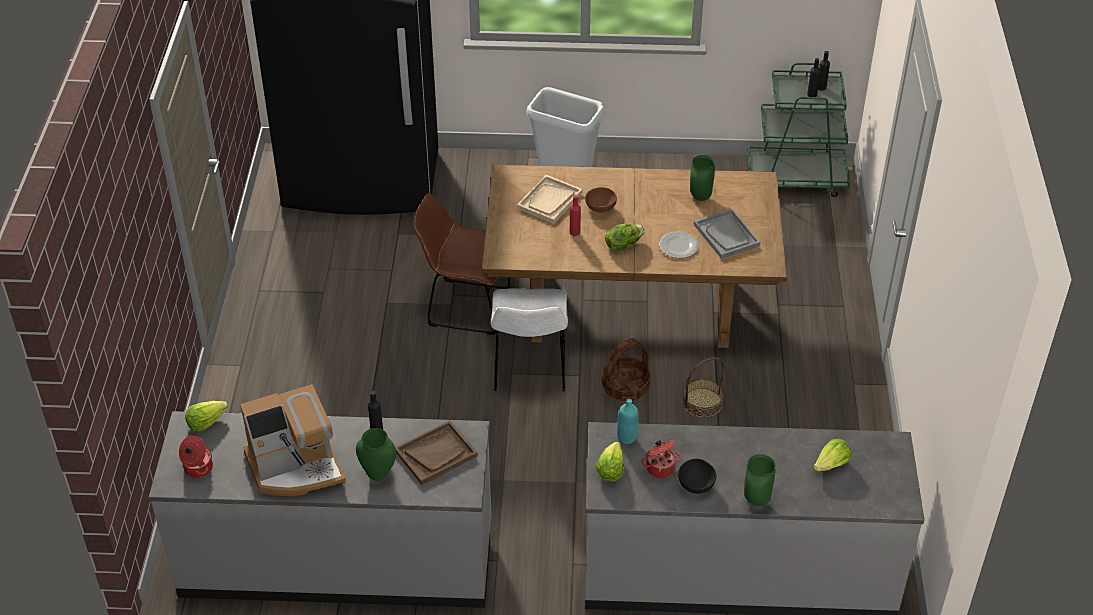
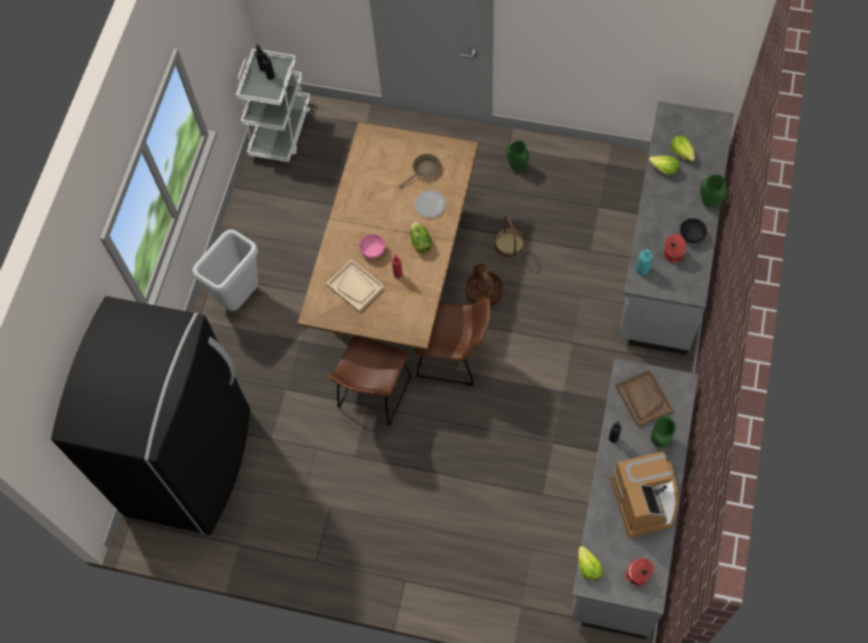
camera: 75 degrees left, 20 degrees up
(530, 370) = (454, 357): white chair -> brown chair
(600, 208) = (373, 251): brown bowl -> pink bowl
(610, 469) = (671, 285): lettuce -> lettuce (664, 169)
(701, 197) = (377, 178): green vase -> green vase (517, 166)
(726, 235) = (424, 170): grey tray -> brown frying pan
(797, 178) = (280, 130): green cart -> white cart

